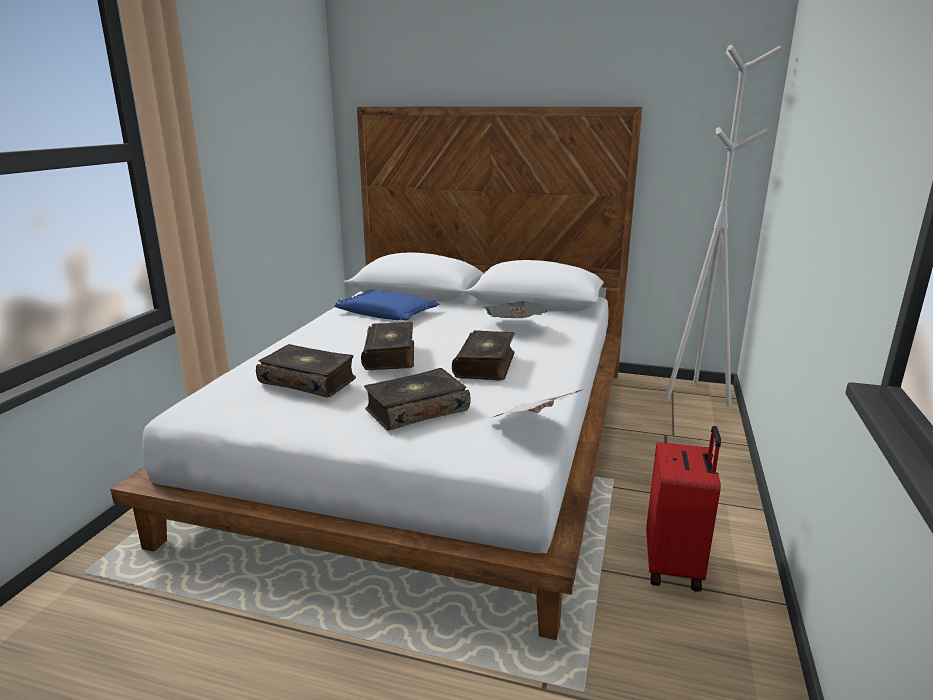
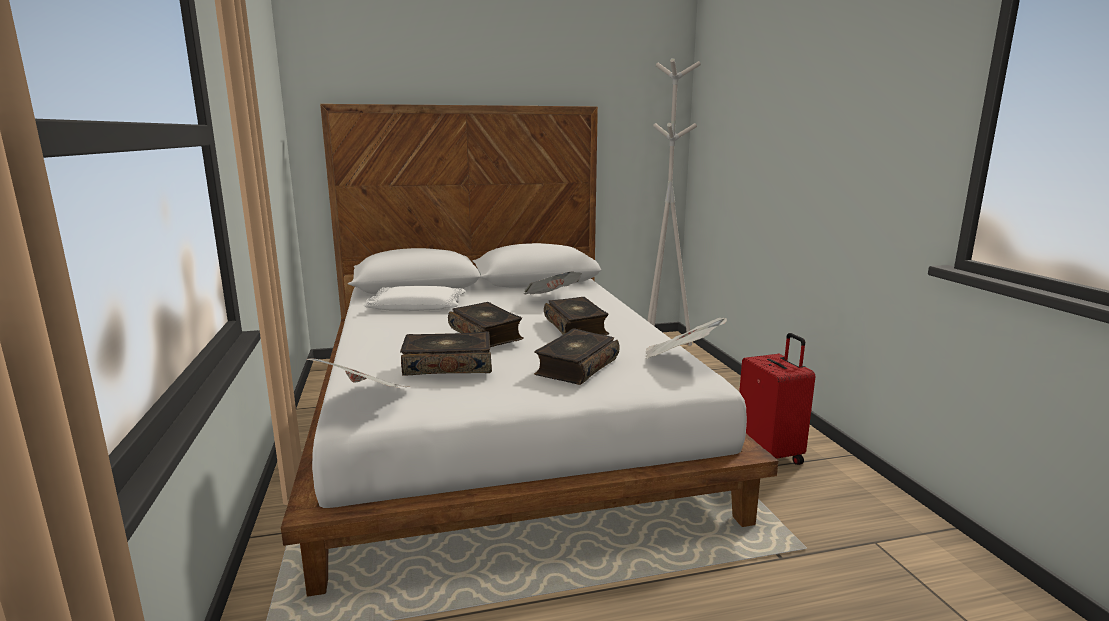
camera: 30 degrees left, 5 degrees down
(206, 396) = (362, 398): none -> newspaper
(387, 312) = (417, 305): blue pillow -> white pillow

